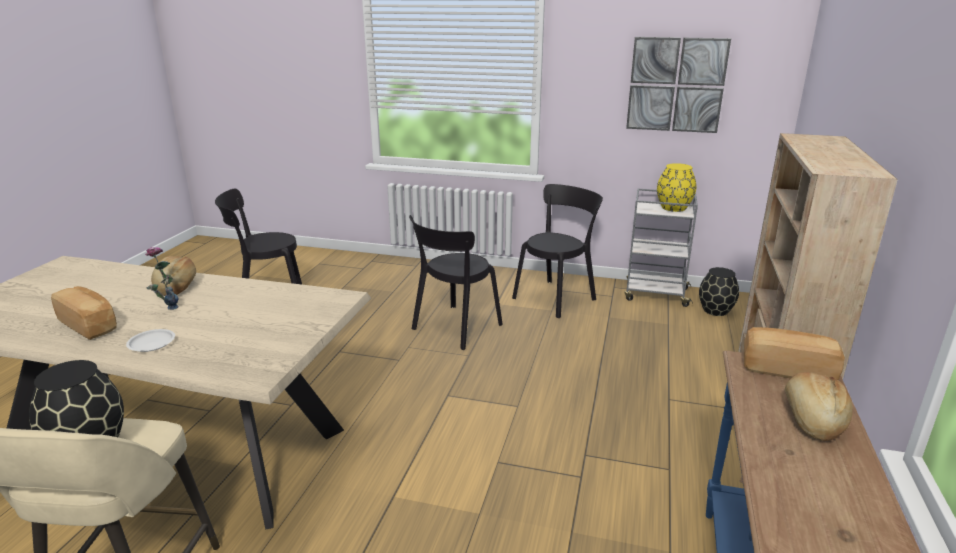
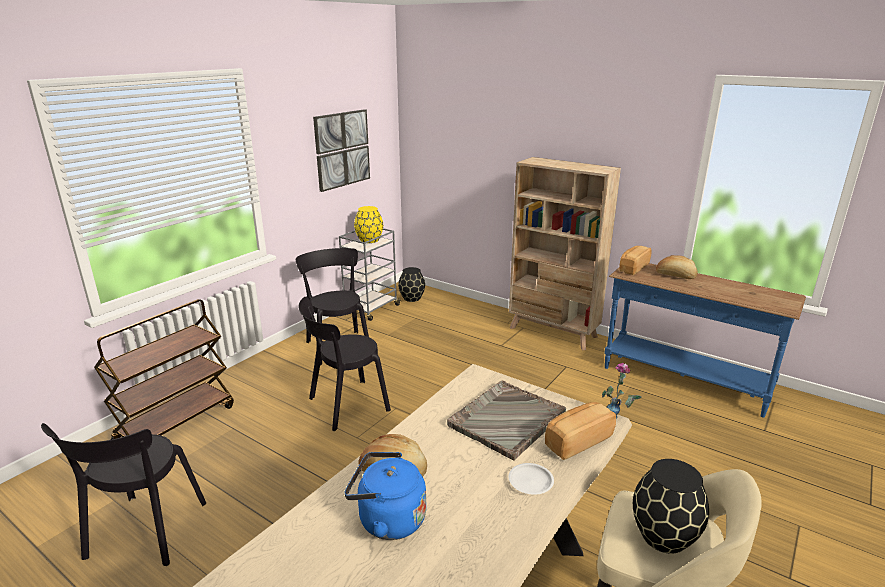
camera: 70 degrees left, 0 degrees up
(89, 325) = (468, 533): bread -> bread (577, 441)
(115, 295) = (387, 520): none -> blue kettle
(166, 310) = (456, 475): vase -> vase (618, 420)
(255, 321) = (506, 420): none -> grey tray
(388, 270) = (176, 423): none -> brown cart
(454, 328) = (345, 405): black chair -> black chair turned 90 degrees clockwise

